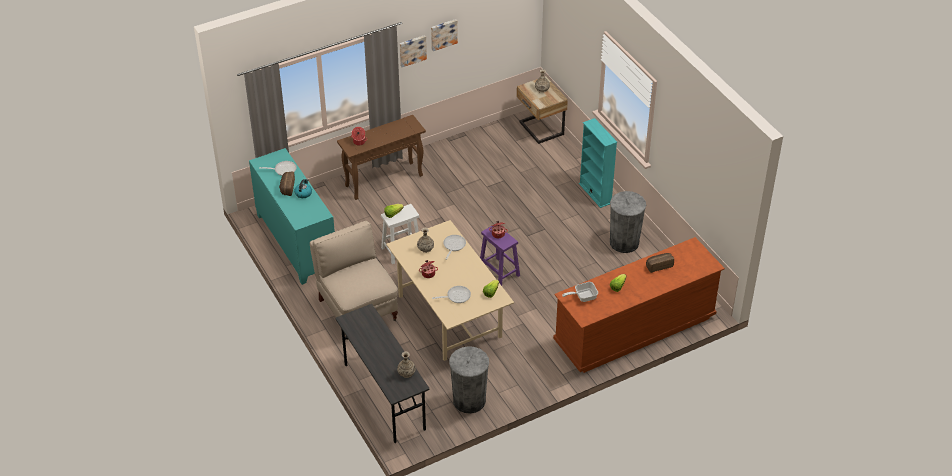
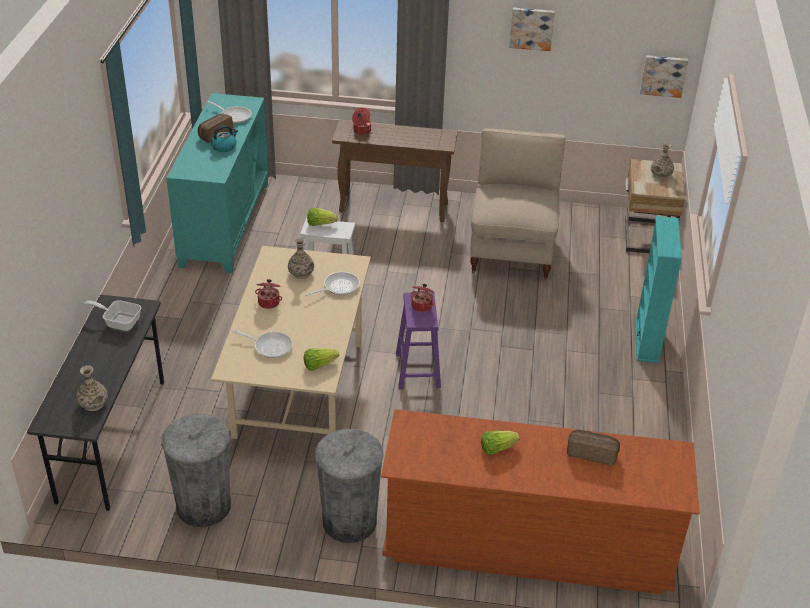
camera: 35 degrees right, 5 degrees down
(357, 309) = (204, 324): beige chair -> beige chair (512, 251)
(412, 50) = (479, 34): picture -> picture (663, 75)
(582, 297) = (430, 434): frying pan -> frying pan (119, 321)
(624, 242) = (628, 420): grey trash can -> grey trash can (349, 521)

